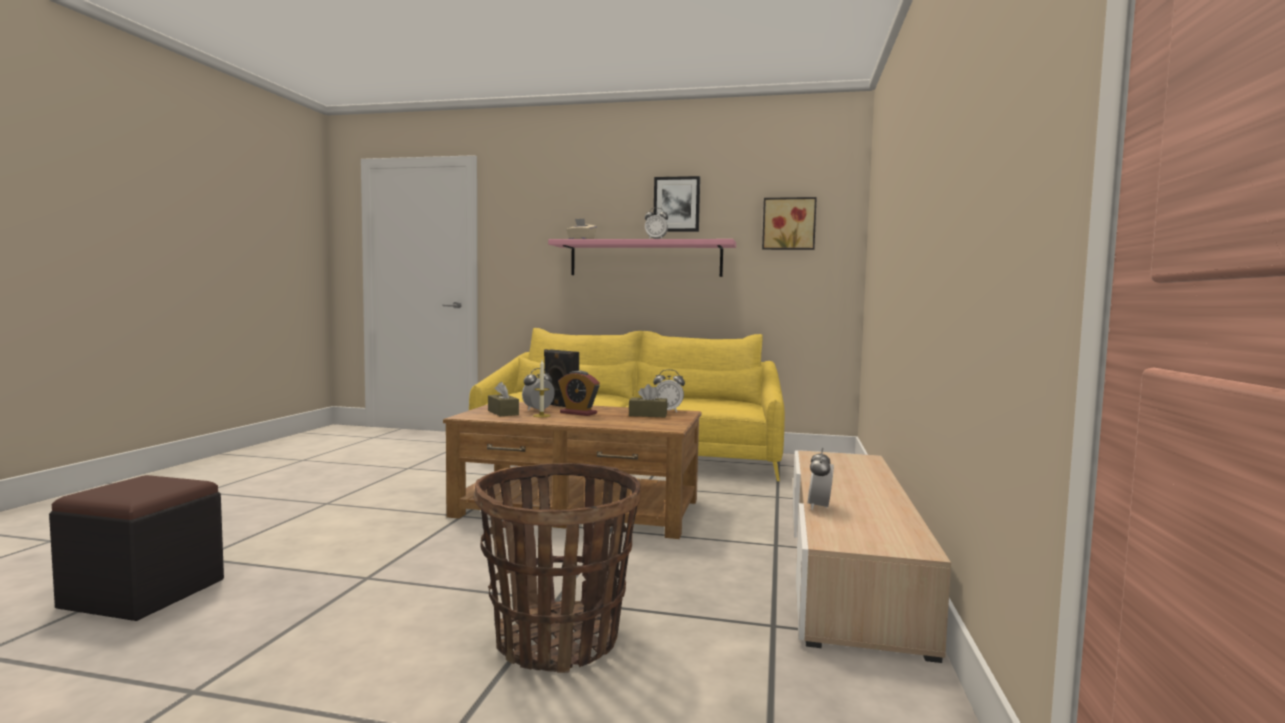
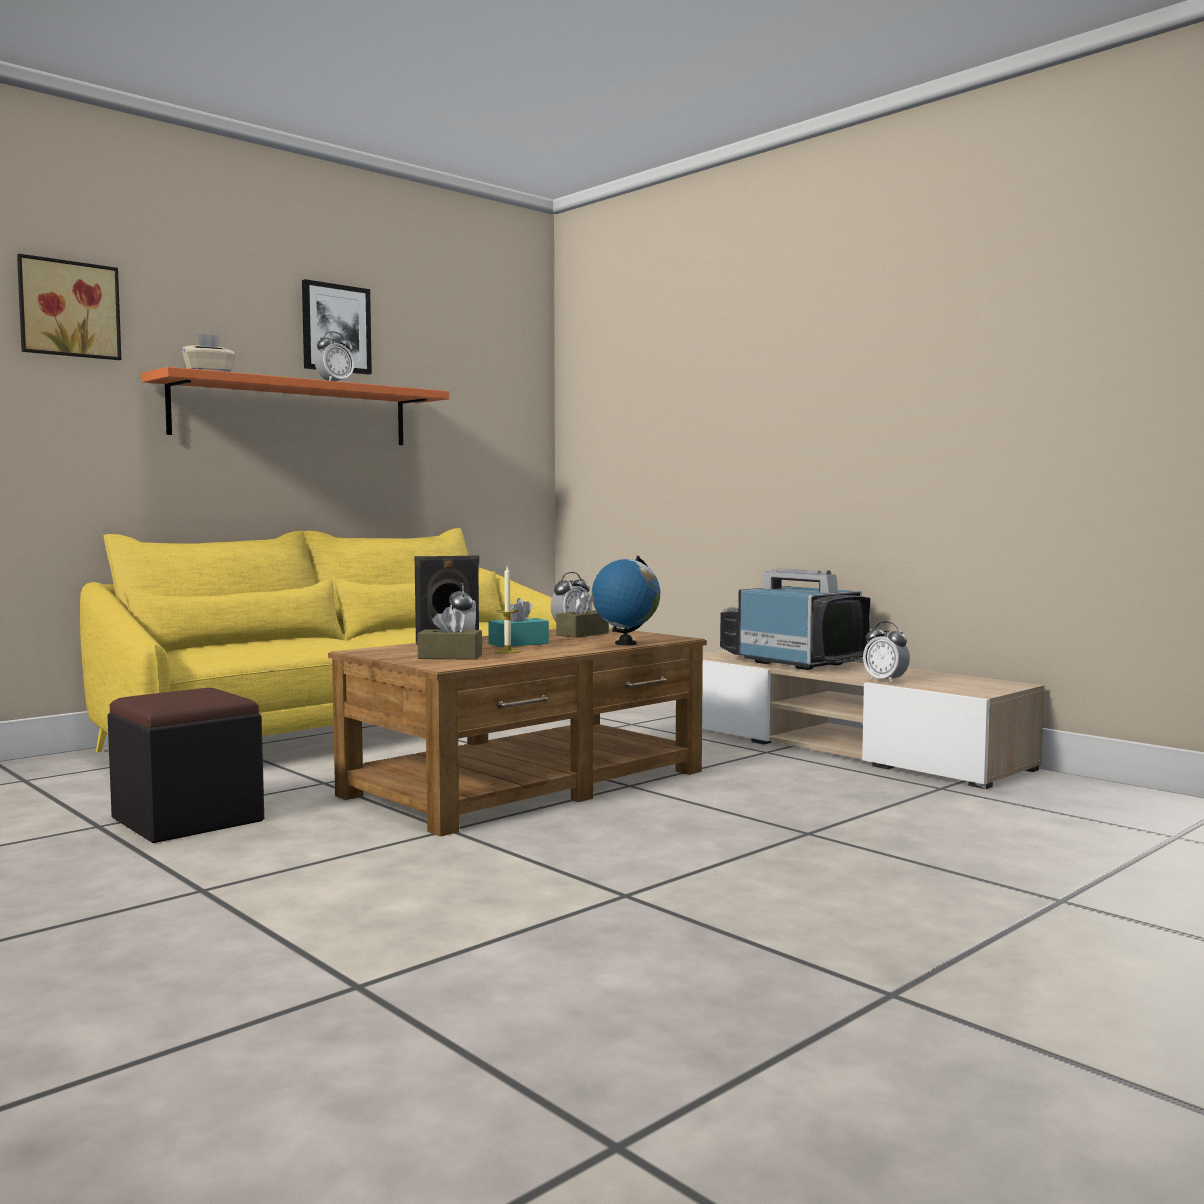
camera: 55 degrees left, 0 degrees up
(144, 593) = (485, 1026): black ottoman -> black ottoman (187, 820)
(558, 640) = (904, 846): basket -> none
(578, 413) = (518, 644): alarm clock -> turquoise tissue box
(617, 425) = (625, 644): none -> globe
(645, 259) = (293, 412): pink shelf -> orange shelf
(789, 224) = (477, 374): picture -> picture (68, 309)
(844, 474) = (791, 662): none -> television

